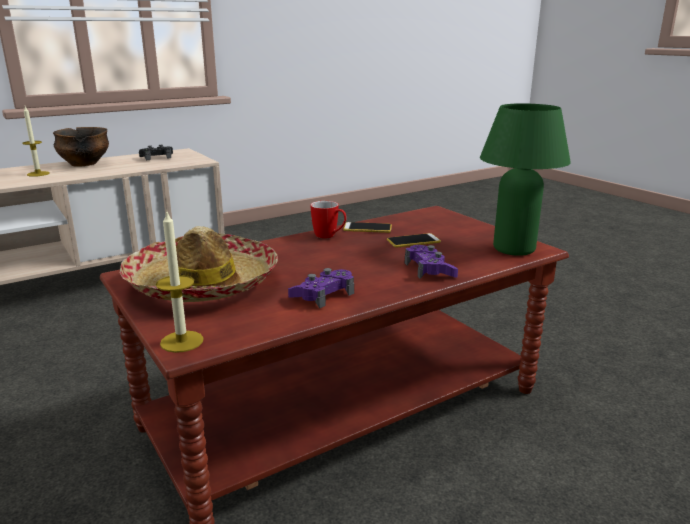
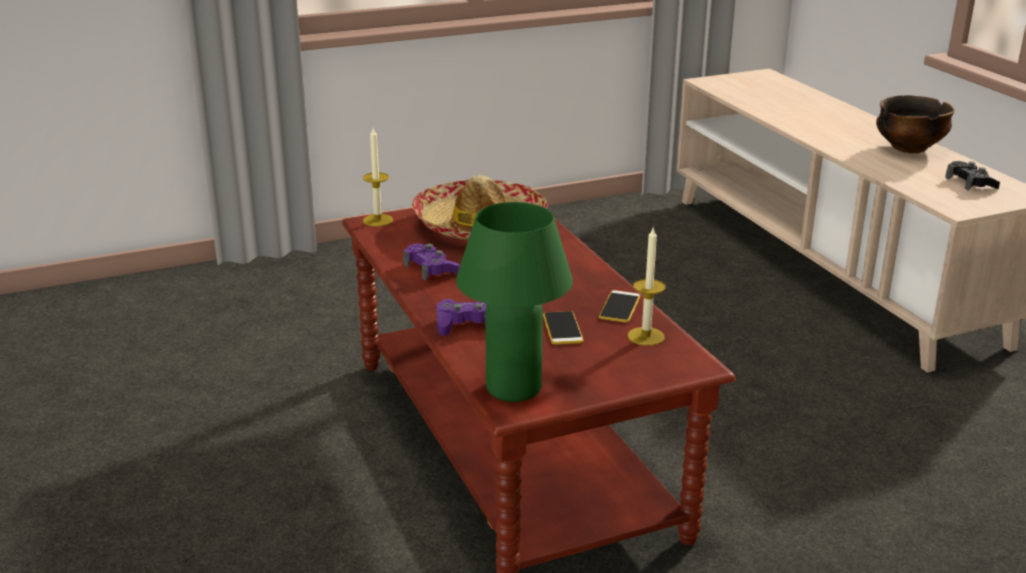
camera: 100 degrees right, 5 degrees up
(38, 174) = (847, 133): candle -> candle (646, 336)
(329, 236) = (592, 283): mug -> none

